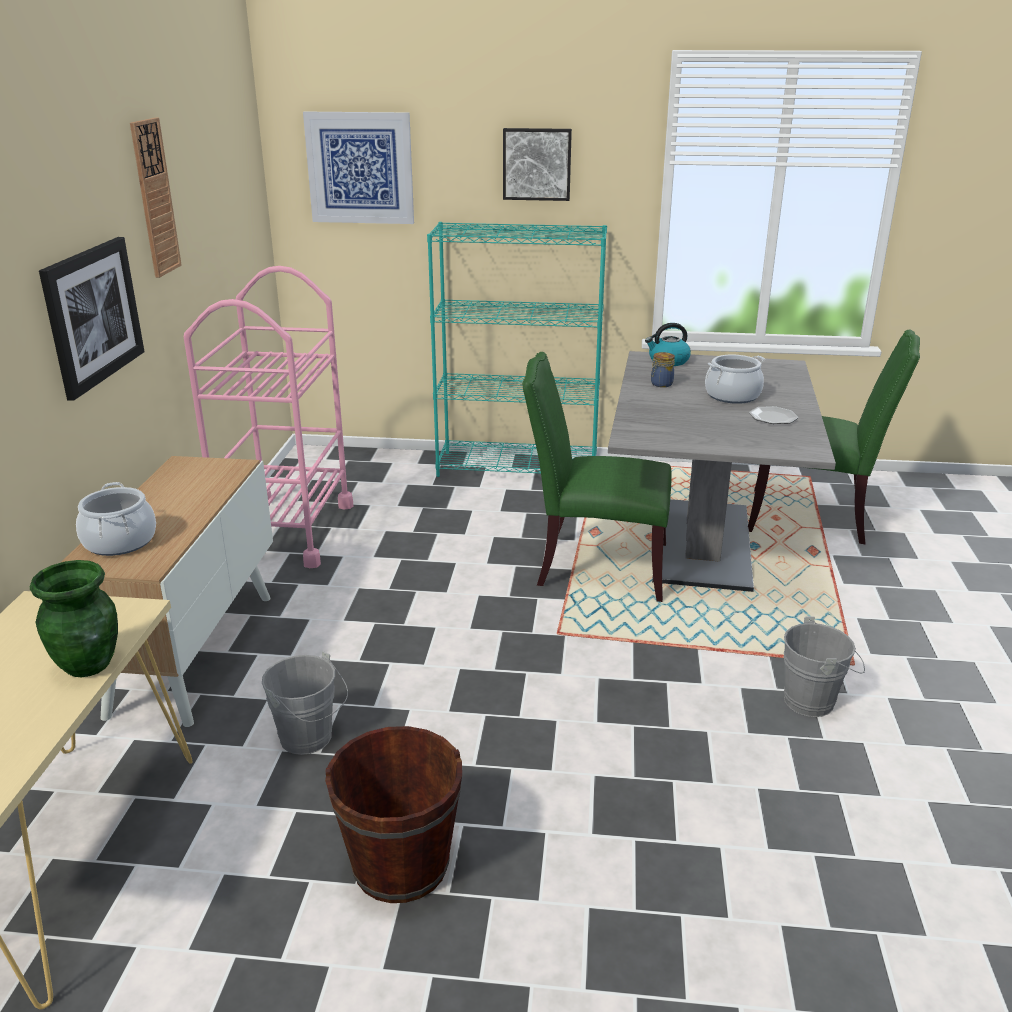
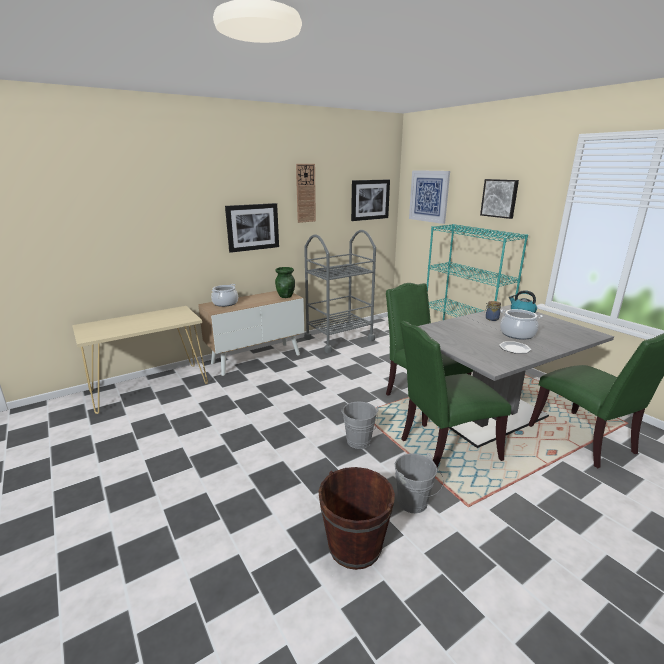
camera: 50 degrees right, 5 degrees down
(89, 664) = (158, 324): green vase -> green vase (286, 296)
(236, 190) = (370, 200): none -> picture
(286, 531) = (339, 339): pink cart -> grey cart
(310, 740) = (237, 396): grey bucket -> grey bucket (359, 443)
(401, 865) = (193, 441): brown bucket -> brown bucket (354, 546)
(728, 615) = (445, 449): none -> green chair

